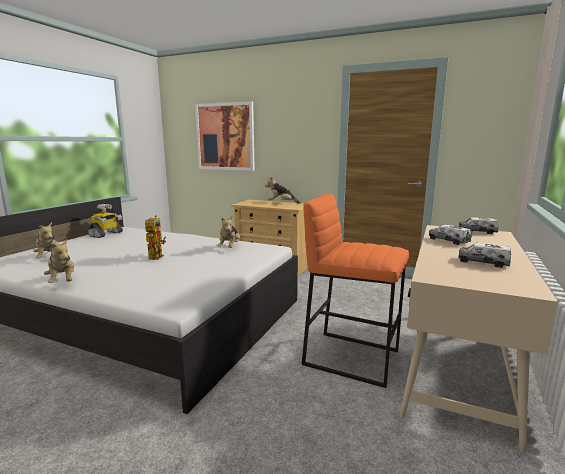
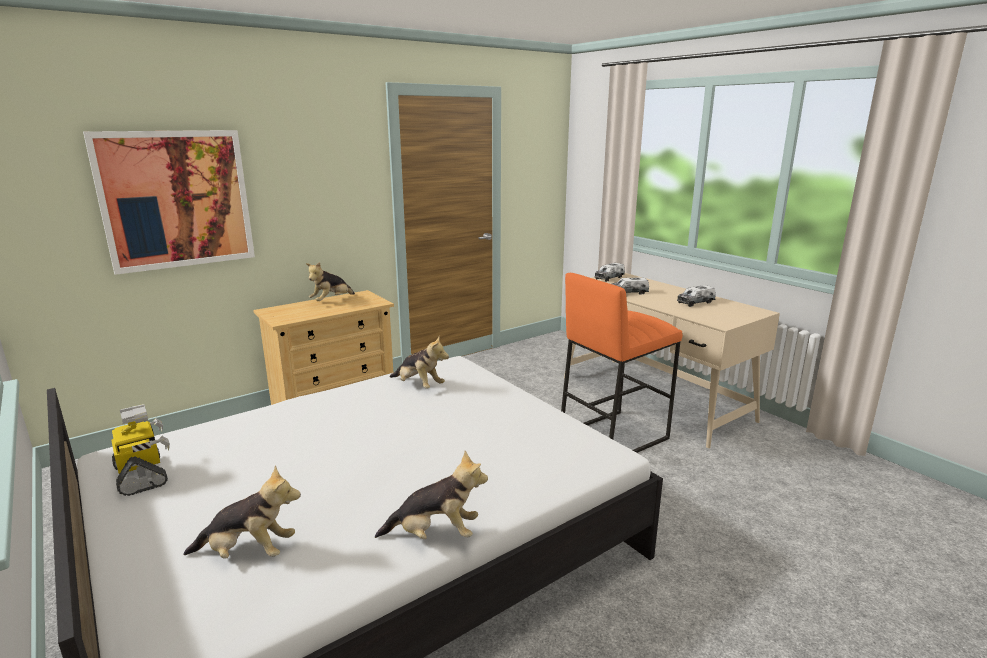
camera: 60 degrees left, 5 degrees up
(156, 256) = (394, 441): toy robot -> none

